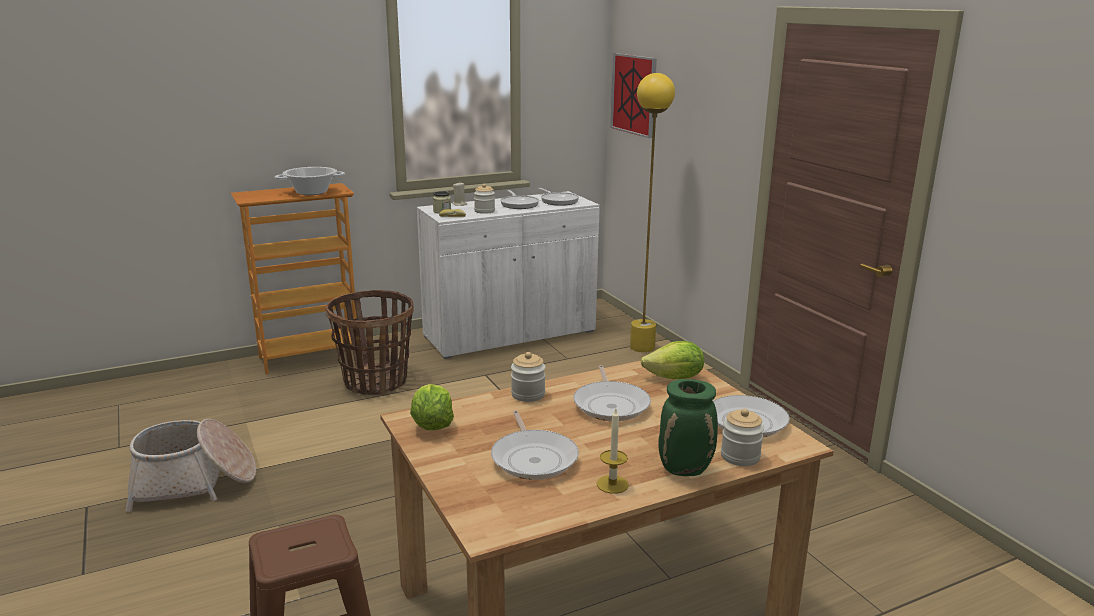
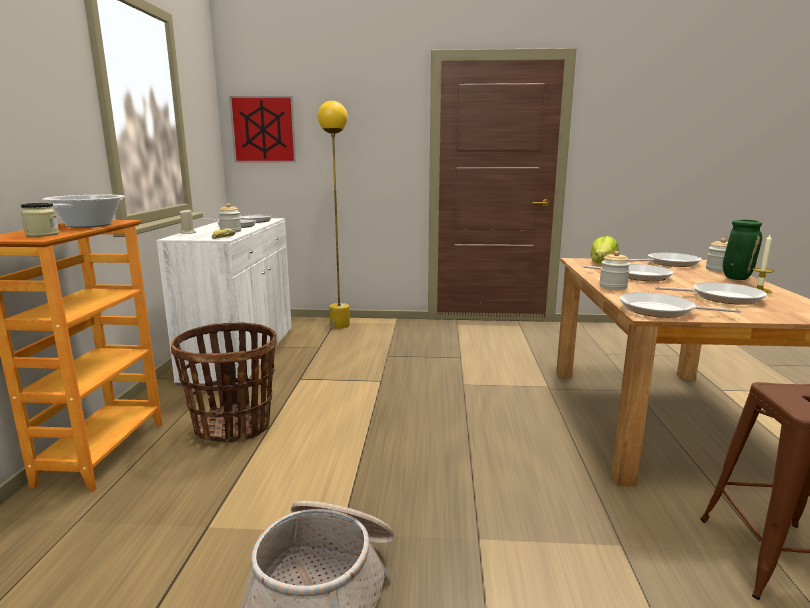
camera: 60 degrees left, 5 degrees down
(432, 425) = (661, 310): lettuce -> frying pan
(442, 211) = (197, 237): jar -> jar (42, 234)

